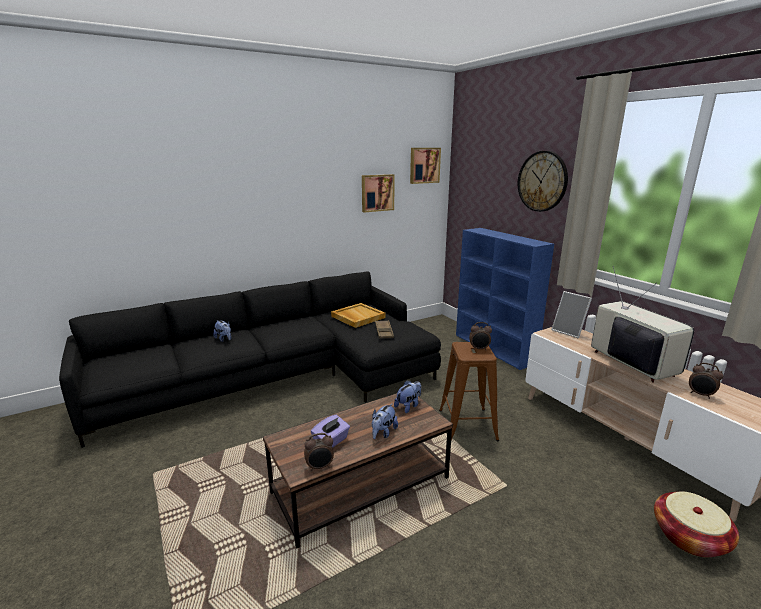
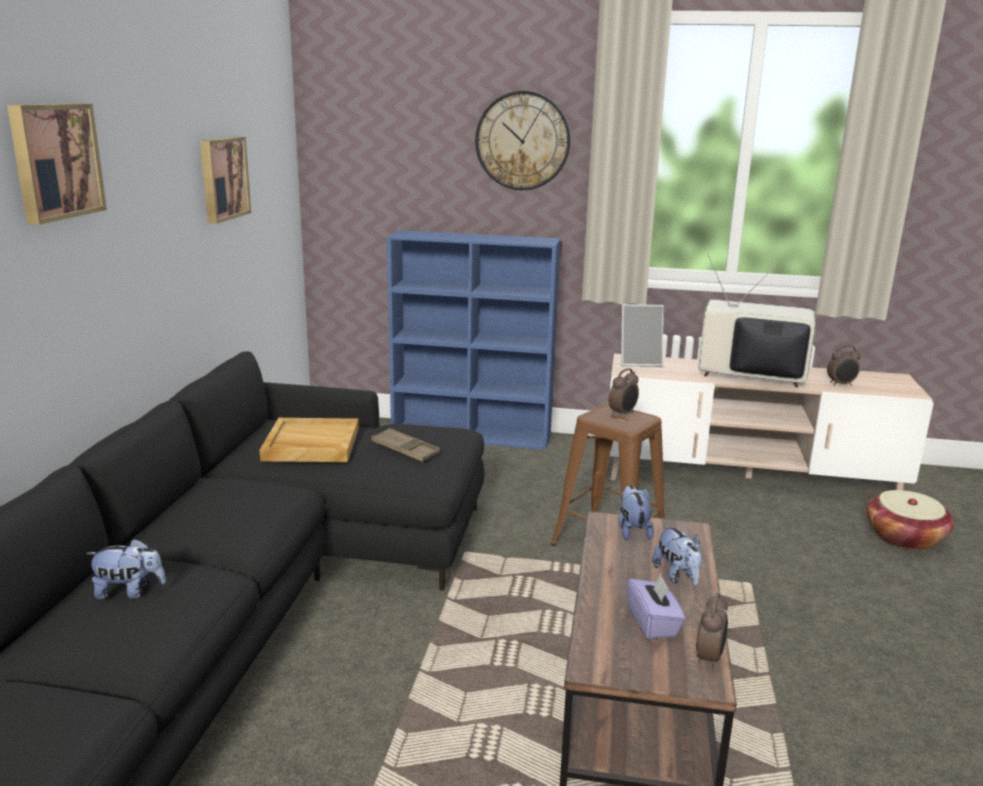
camera: 50 degrees left, 0 degrees up
(424, 165) = (270, 117): picture -> picture (54, 161)

